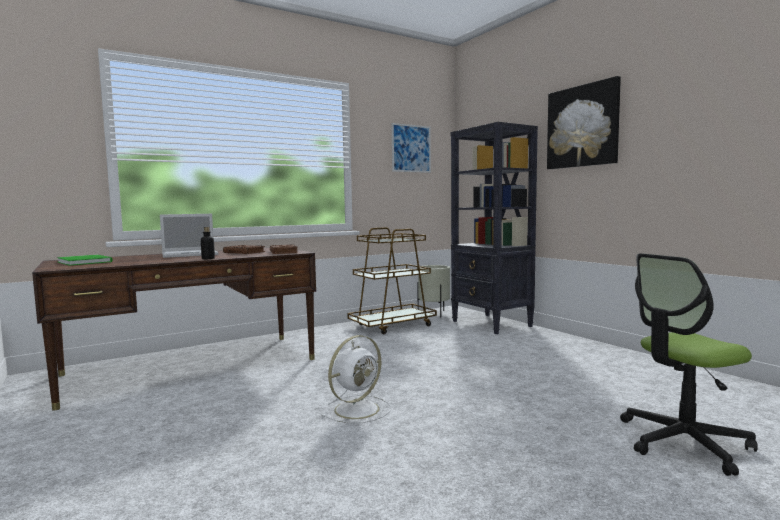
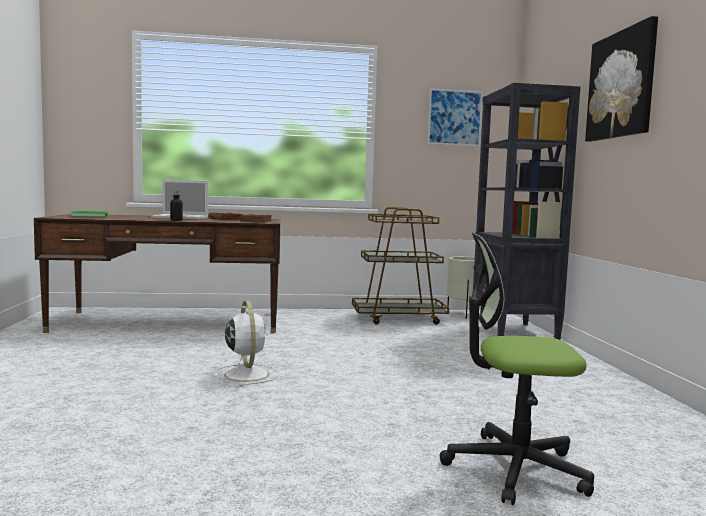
camera: 25 degrees right, 0 degrees up
(358, 409) = (246, 374): white fan -> white fan turned 90 degrees counterclockwise

